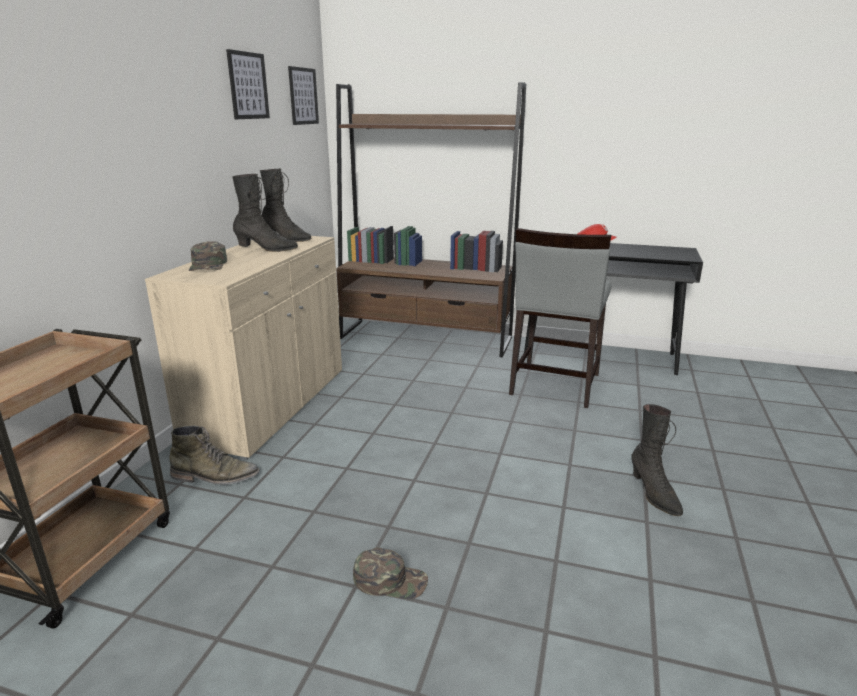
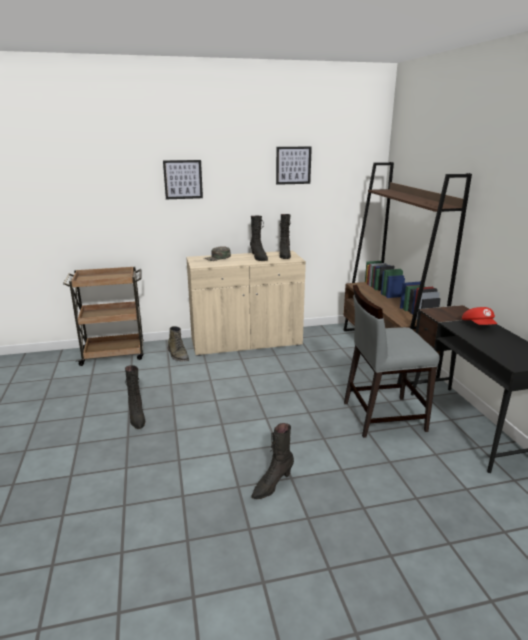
camera: 60 degrees right, 0 degrees up
(303, 96) = (355, 169): picture -> picture (183, 179)
(390, 580) = (137, 417): green cap -> black boot

